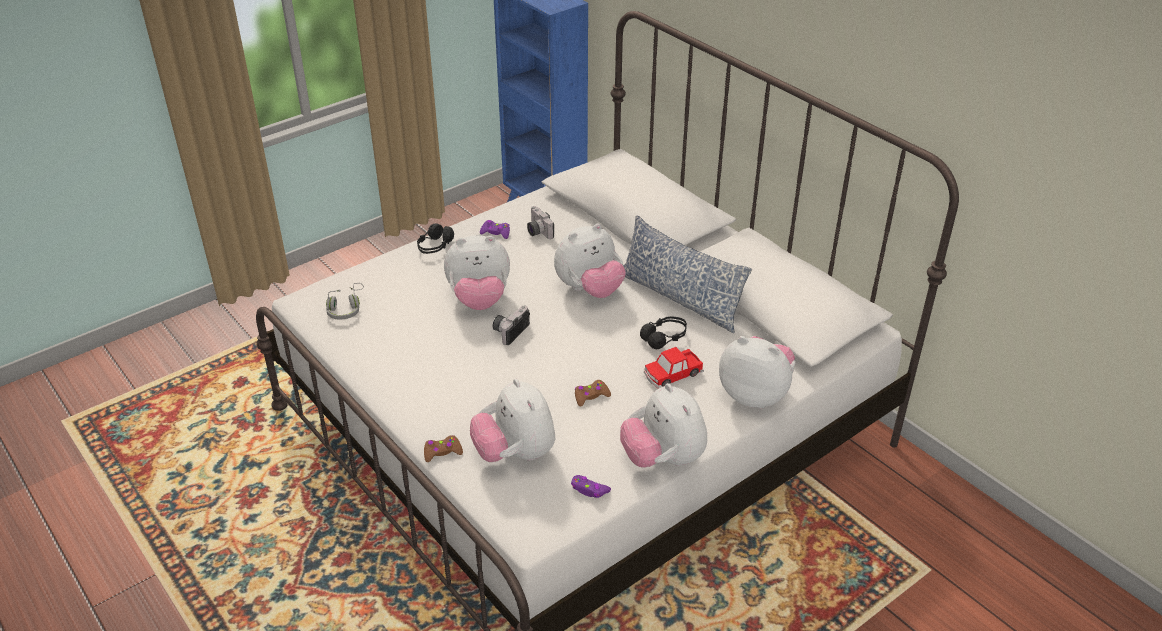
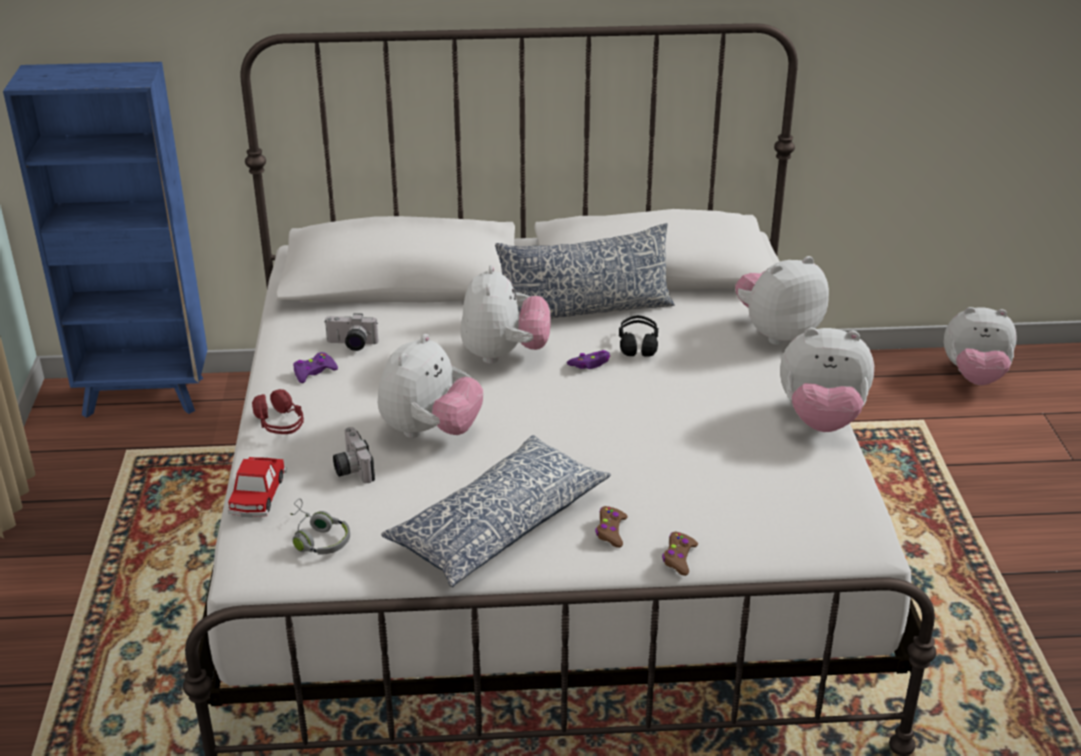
camera: 55 degrees left, 5 degrees down
(411, 365) = (497, 525): none -> pillow
(435, 246) = (280, 424): black headphones -> red headphones
(510, 331) = (514, 432): camera -> camera (351, 468)
(515, 454) = (729, 507): plush toy -> plush toy (974, 377)
(589, 490) = (828, 481): purple game controller -> purple game controller (590, 364)
(591, 396) = (684, 423): brown game controller -> brown game controller (611, 531)
(672, 374) = (700, 363): toy car -> toy car (258, 495)

